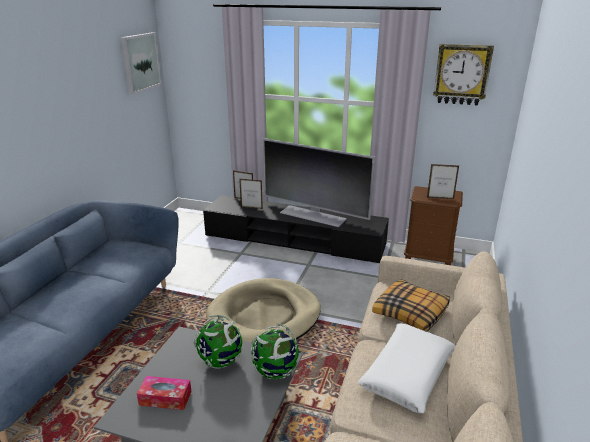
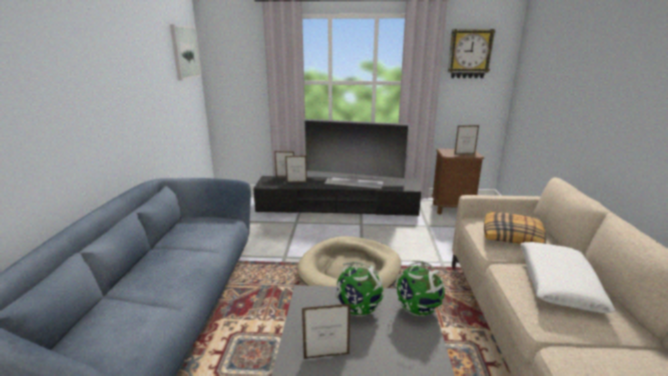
camera: 15 degrees left, 5 degrees down
(165, 398) = (326, 356): tissue box -> picture frame

